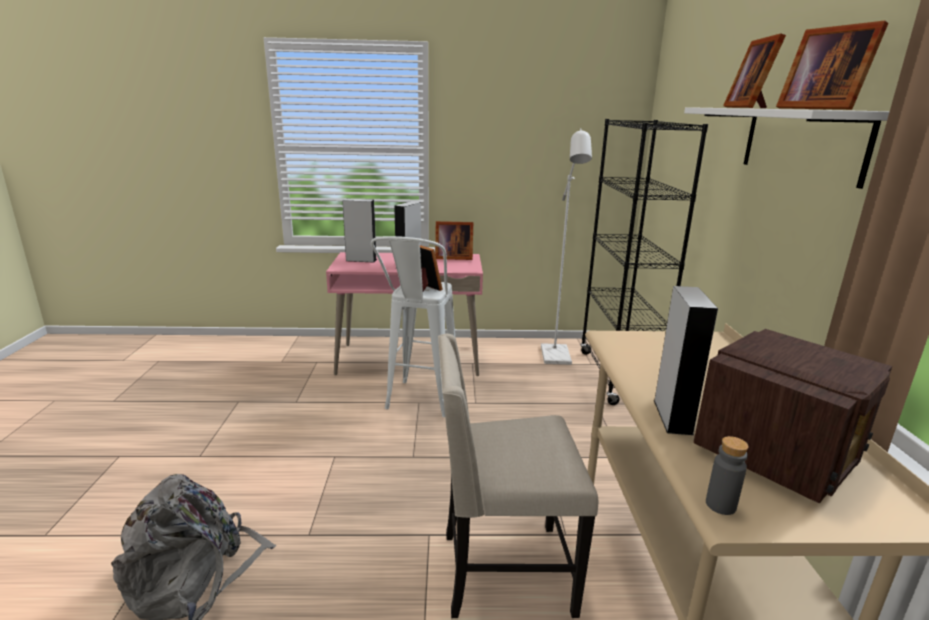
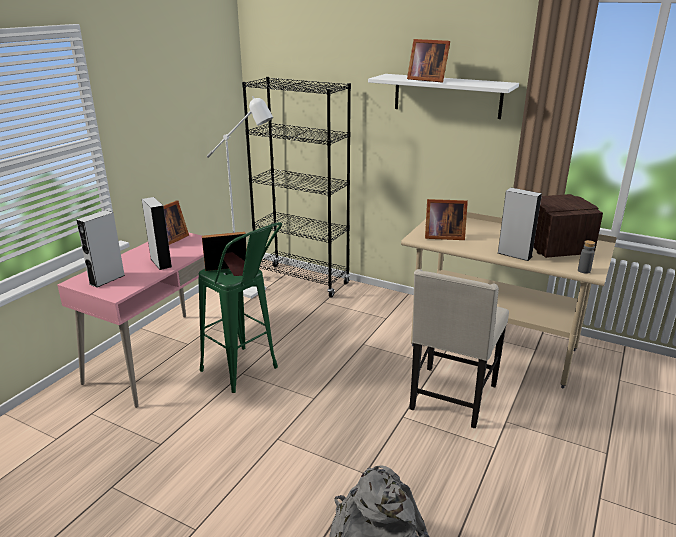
camera: 60 degrees left, 5 degrees up
(419, 405) = (246, 374): white stool -> green stool
(819, 109) = (481, 82): picture frame -> picture frame (442, 236)

